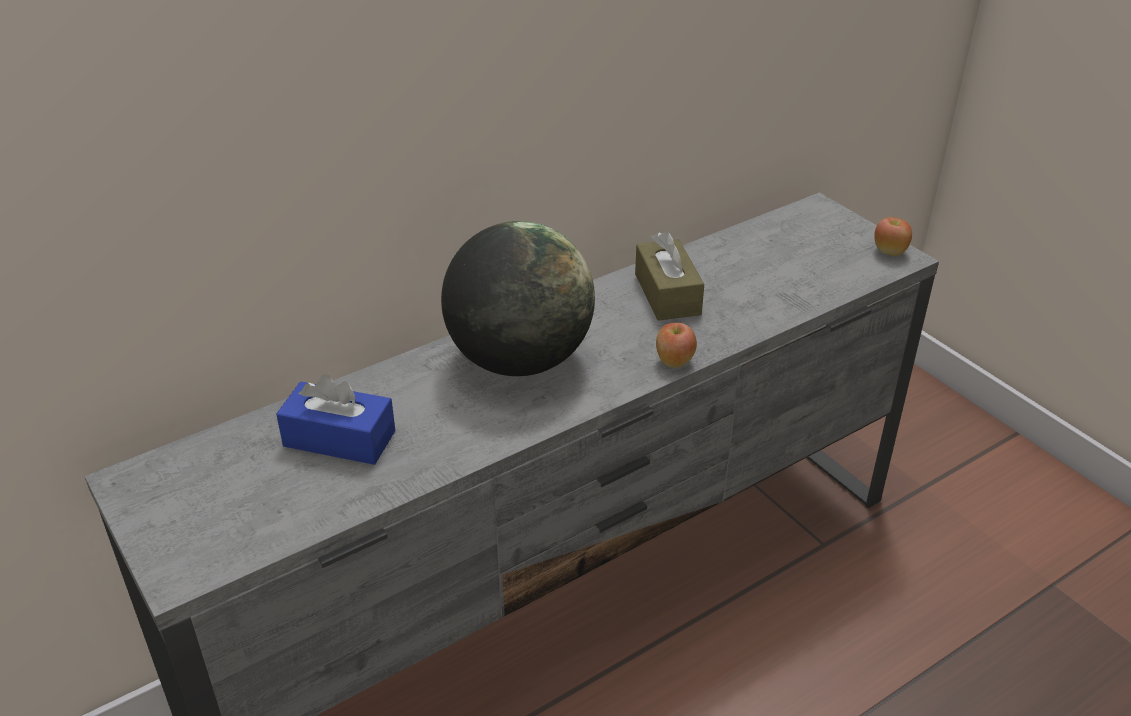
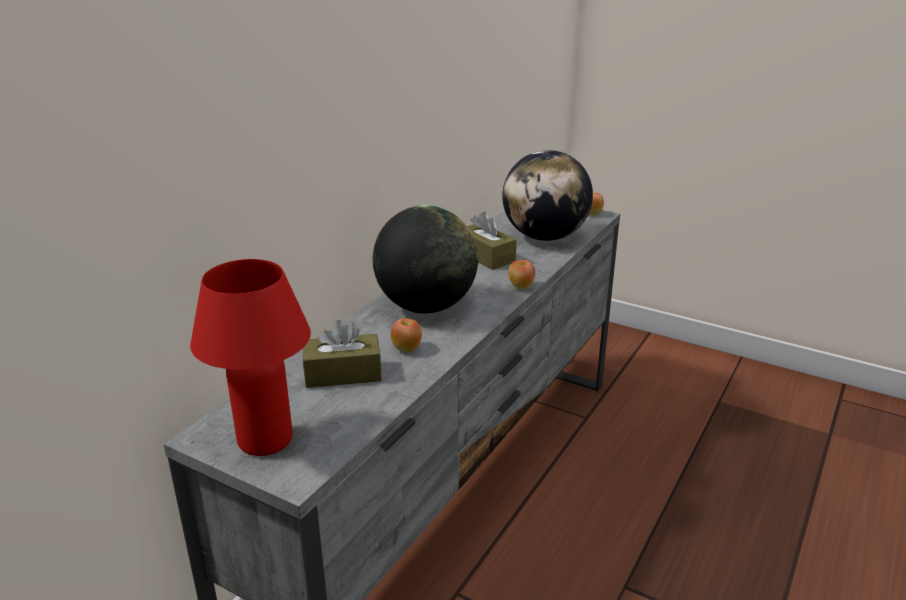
camera: 25 degrees left, 10 degrees down
(185, 510) = (265, 440): none -> red table lamp
(339, 439) = (343, 374): blue tissue box -> brown tissue box
(444, 422) = (407, 348): none -> apple
(781, 279) = (544, 237): none -> globe

